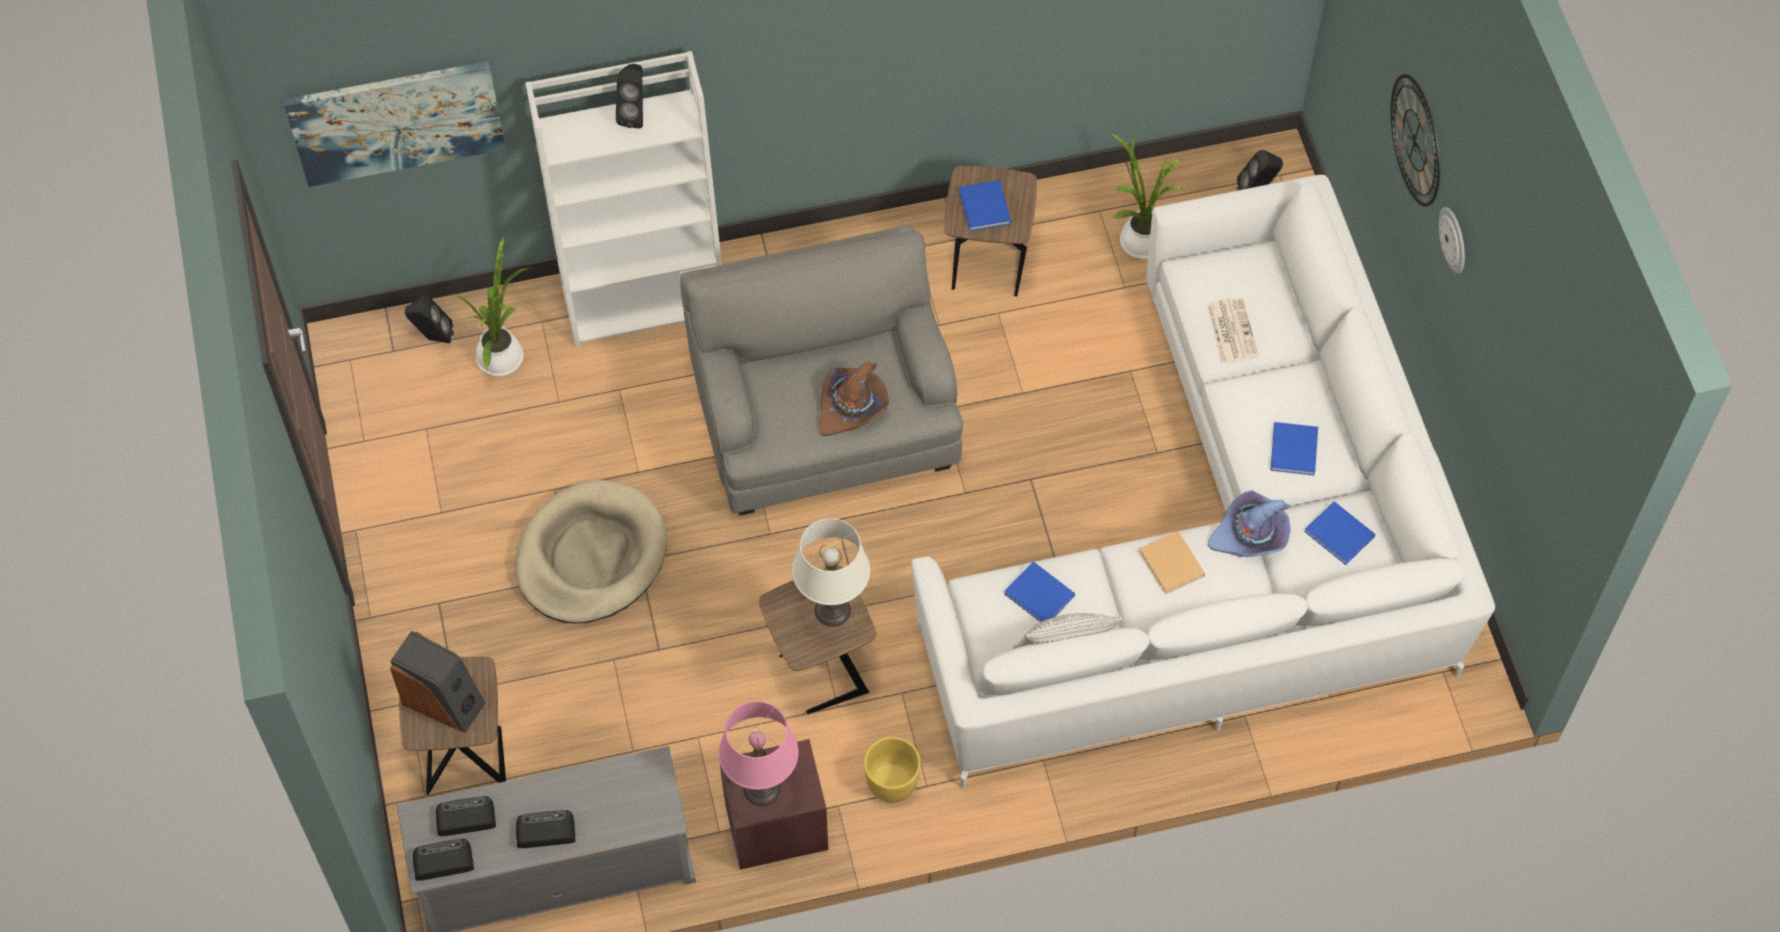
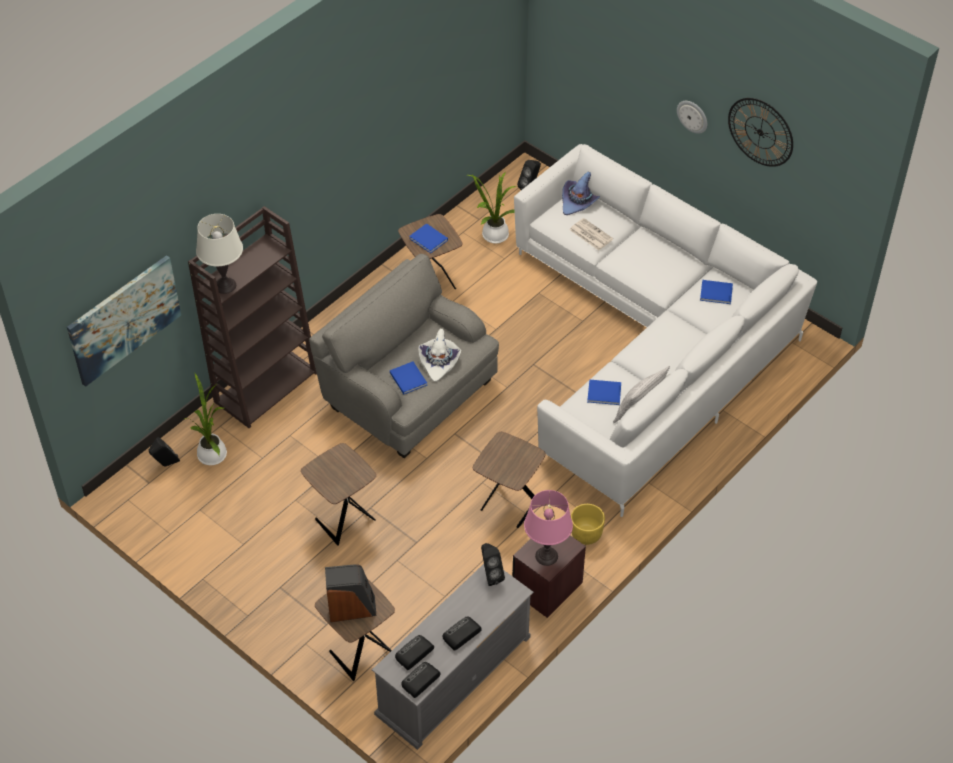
camera: 35 degrees left, 10 degrees down
(591, 556) = (343, 519): beige dog bed -> brown side table
(635, 113) = (246, 258): black speaker -> black speaker (490, 575)
(645, 297) = (266, 386): white bookcase -> brown bookcase
(832, 610) = (514, 453): white table lamp -> white table lamp (225, 285)
(852, 407) = (439, 361): brown hat -> white hat
(1172, 565) = (654, 346): beige book -> none
(1251, 535) = (677, 314): purple hat -> purple hat (579, 201)
(1294, 448) = (663, 268): blue book -> blue book (408, 378)
(1415, 140) = (639, 84): wall clock -> wall clock (760, 132)

